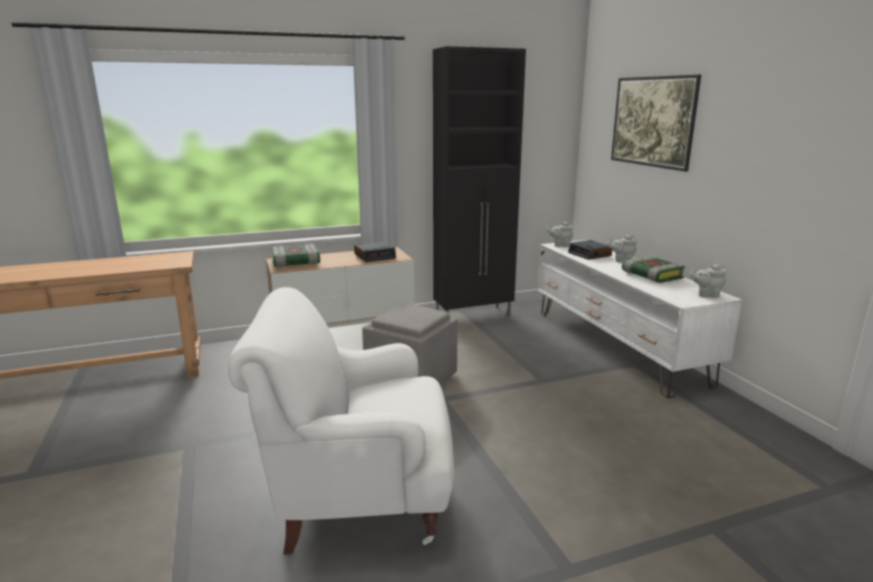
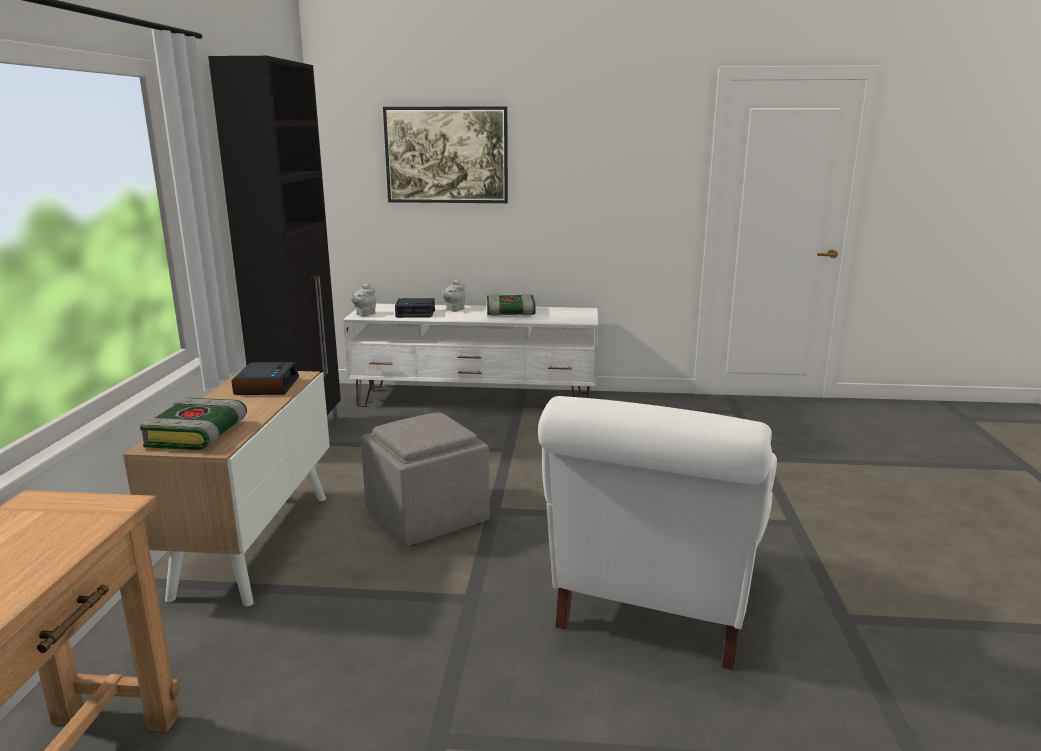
camera: 65 degrees left, 0 degrees up
(706, 295) = (577, 312): grey teapot -> none

